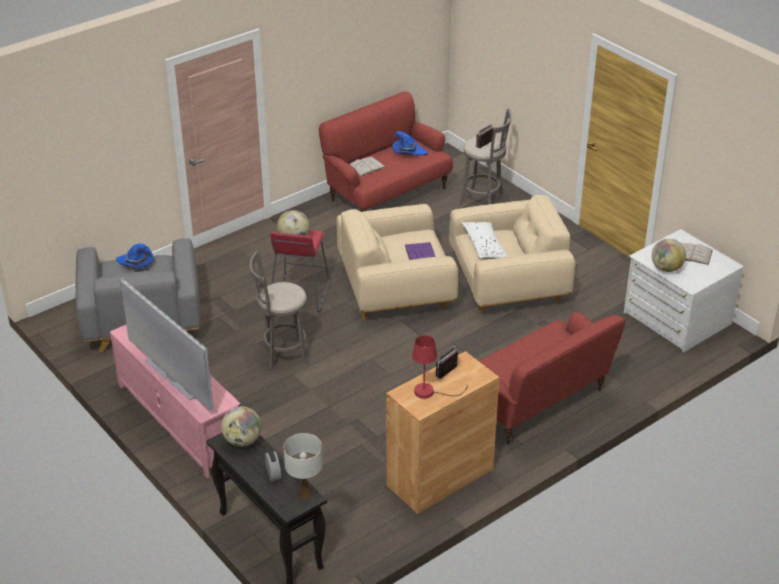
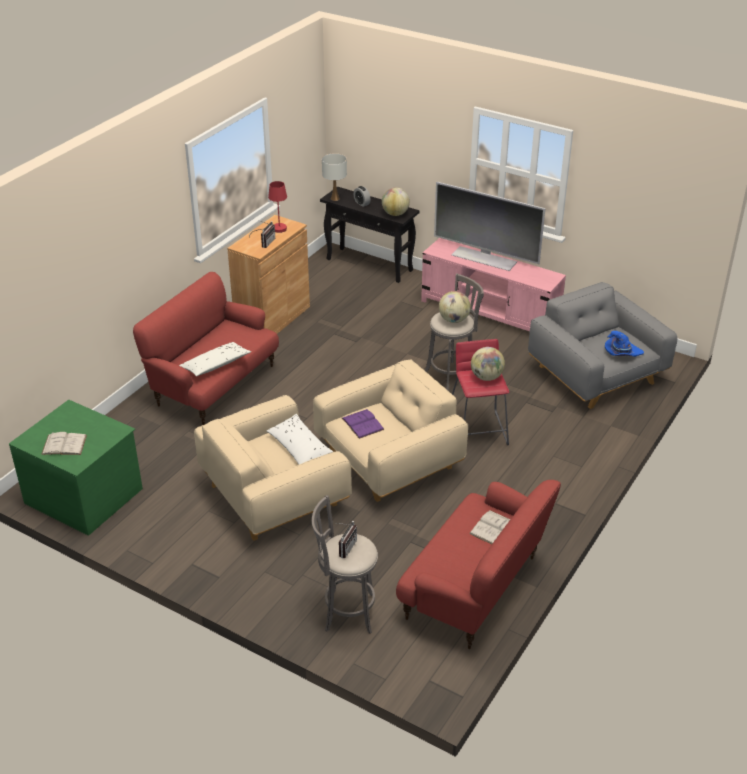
camera: 160 degrees right, 0 degrees up
(408, 152) = (456, 567): blue hat -> none
(537, 341) = (216, 365): none -> white pillow
(666, 268) = (94, 421): globe -> globe (454, 320)
(676, 318) = (85, 495): white dresser -> green dresser

